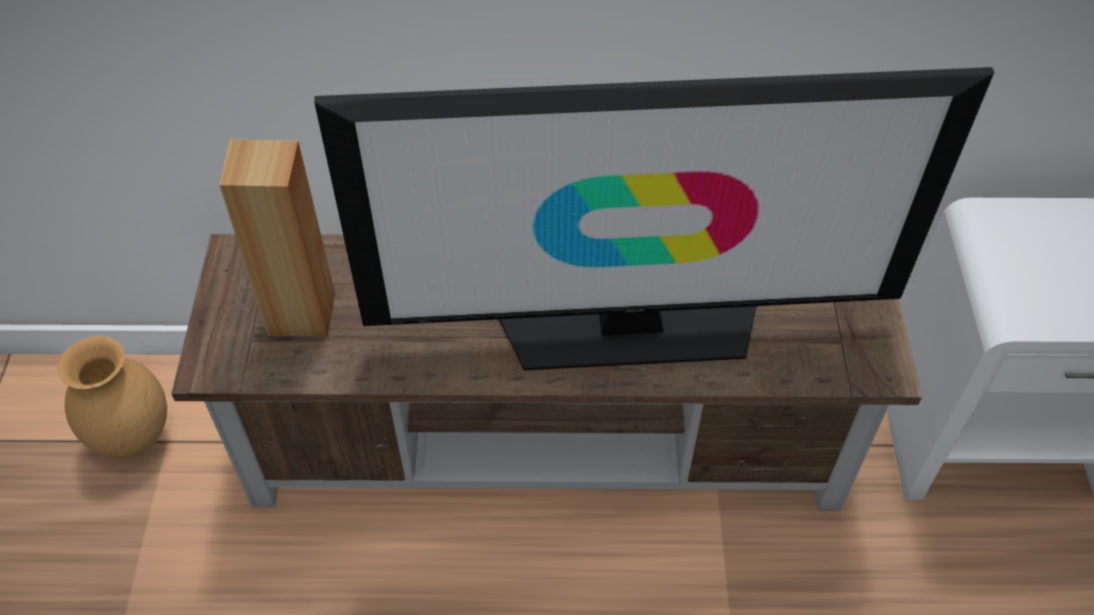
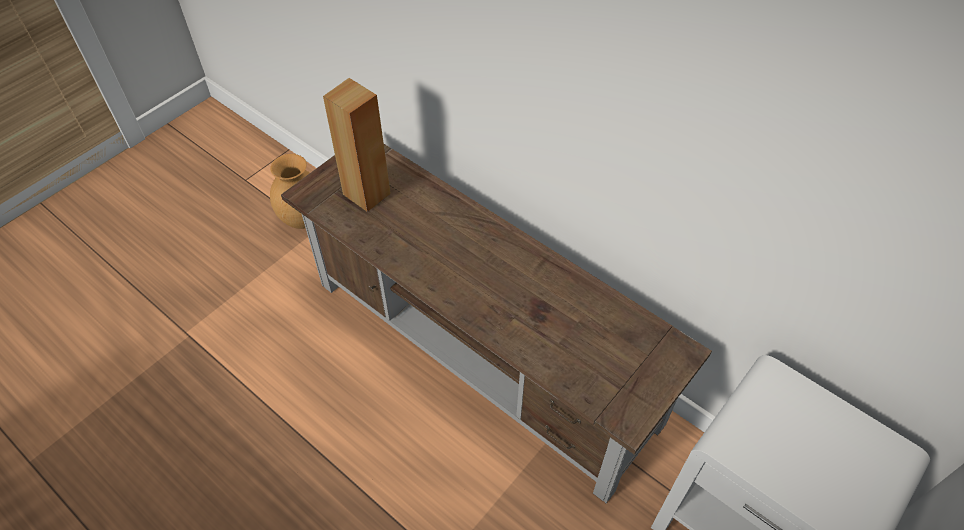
camera: 40 degrees right, 0 degrees up
(630, 325) = (513, 302): television -> none

